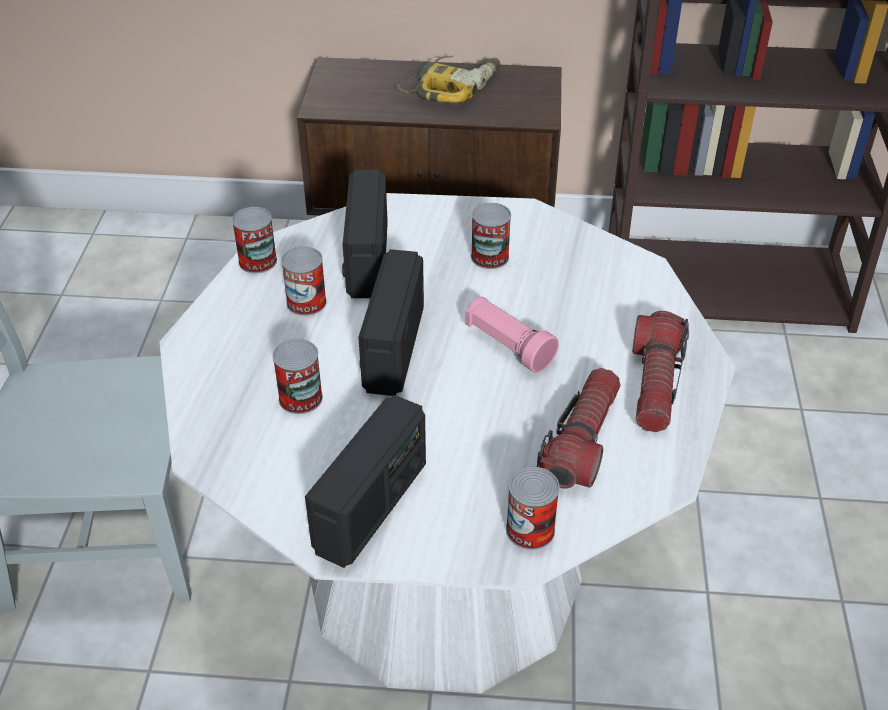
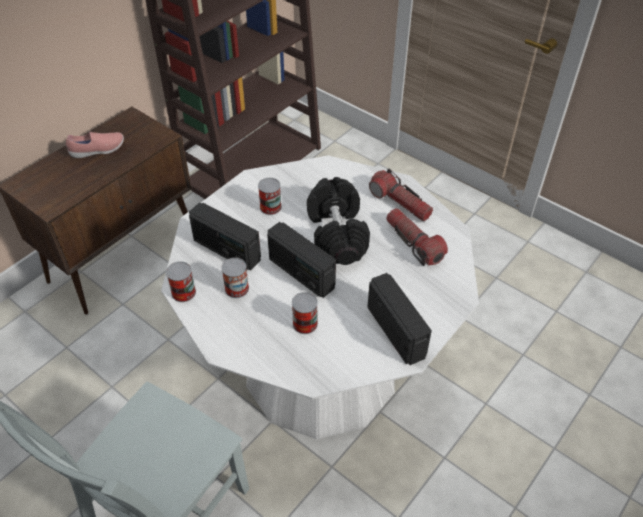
camera: 55 degrees left, 5 degrees up
(451, 86) = (98, 151): power drill -> pink shoe
(508, 346) = (336, 234): pink flashlight -> black dumbbell
(530, 530) = (449, 286): can -> none

